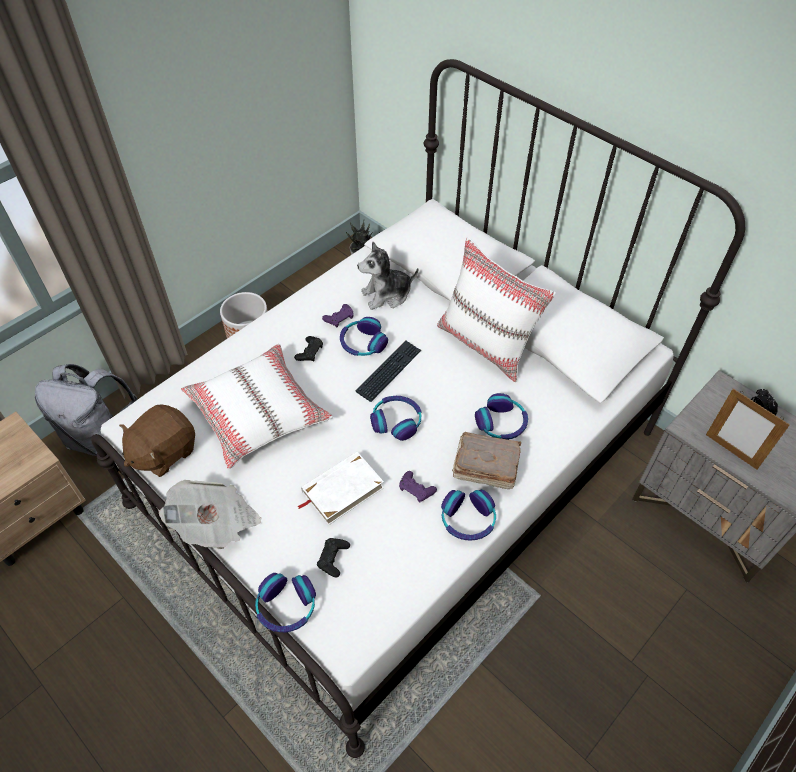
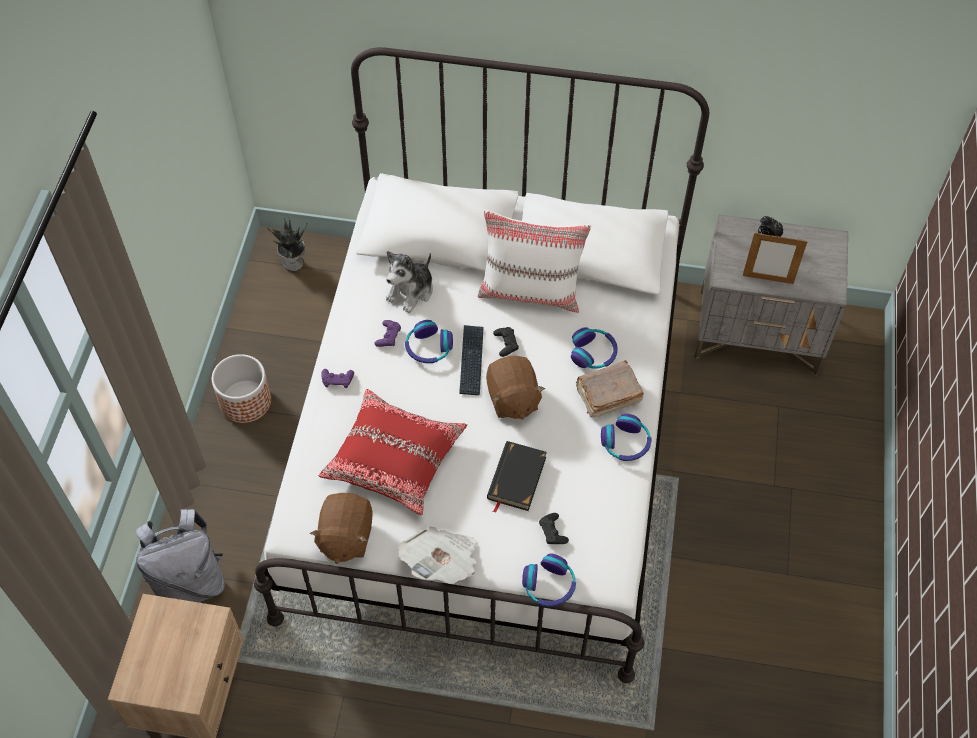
camera: 35 degrees left, 5 degrees up
(258, 413) = (394, 459): white pillow -> red pillow
(309, 352) = (390, 381): black game controller -> black game controller (506, 343)
(342, 490) = (516, 478): white book -> black book
(396, 421) = (512, 399): headphones -> brown plush toy
(416, 489) = (571, 443): purple game controller -> purple game controller (337, 380)

